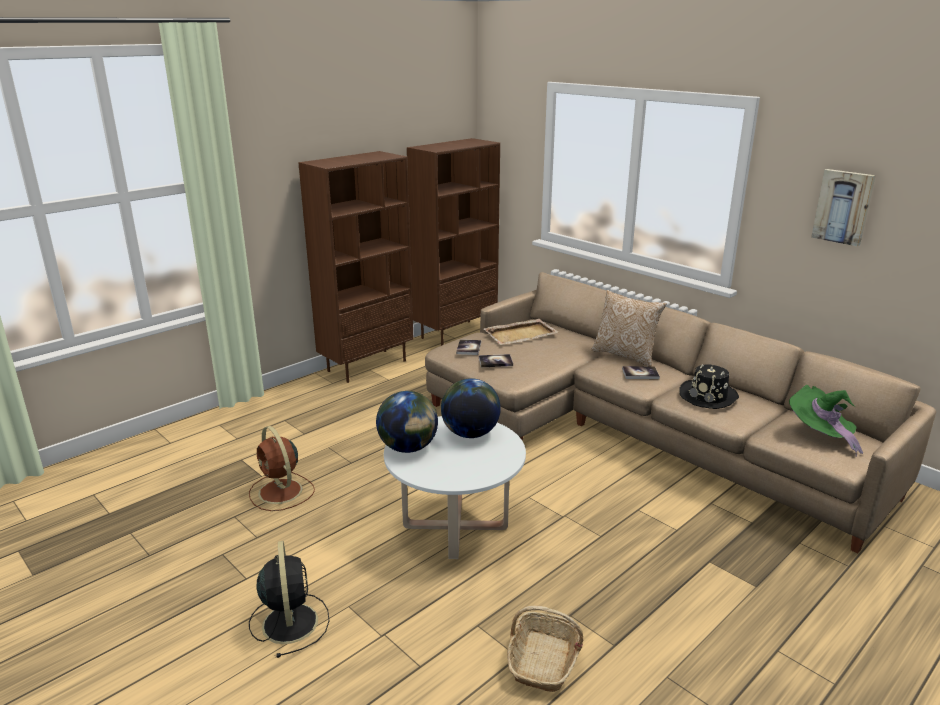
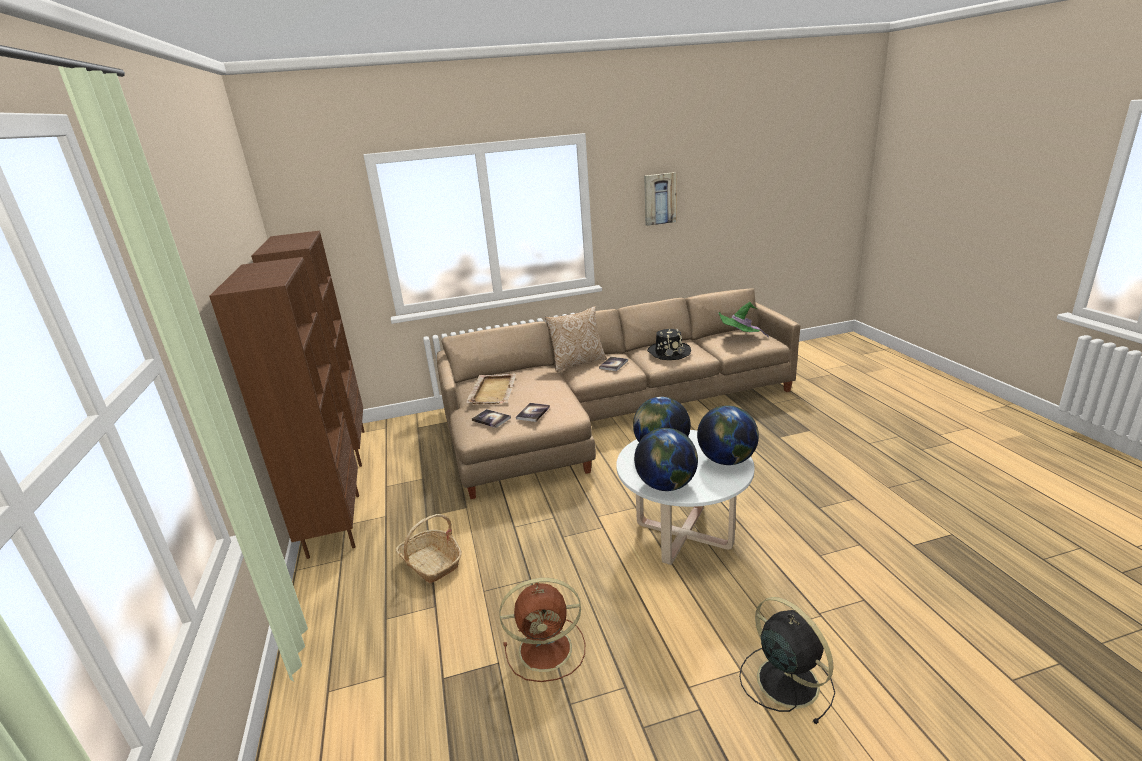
camera: 60 degrees left, 0 degrees up
(290, 621) = (785, 680): black fan -> black fan turned 45 degrees clockwise
(474, 471) = (727, 460): none -> globe
(543, 661) = (867, 533): basket -> basket (431, 563)

